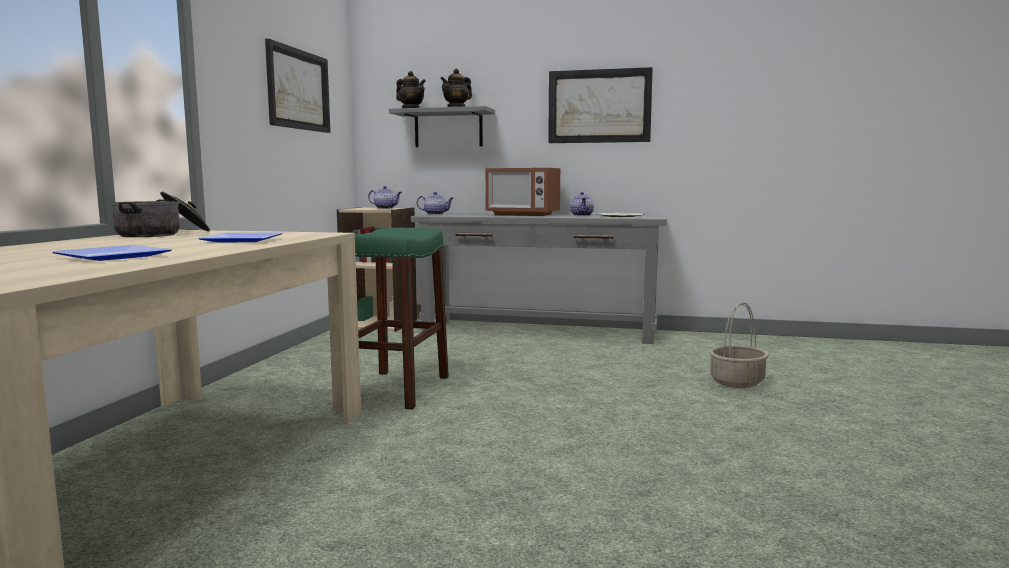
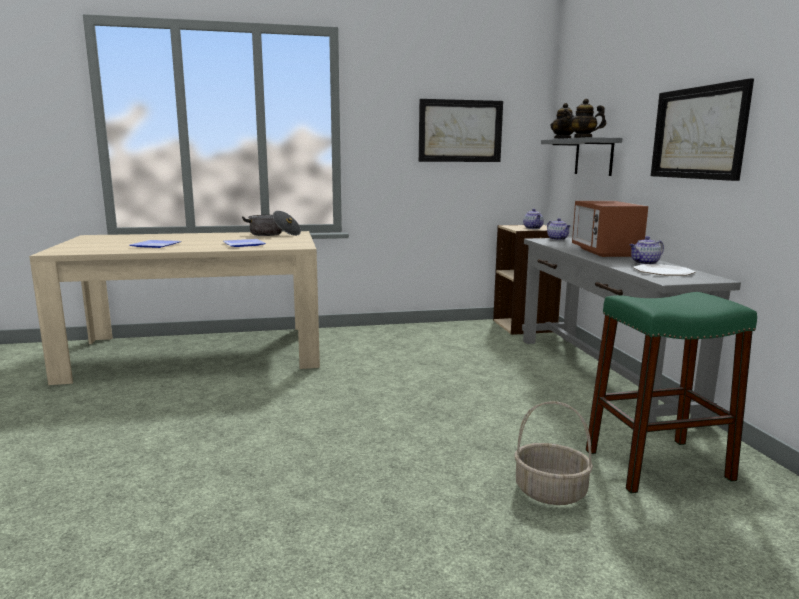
camera: 65 degrees right, 5 degrees up
(396, 389) = (371, 365): green stool -> green stool (658, 465)

